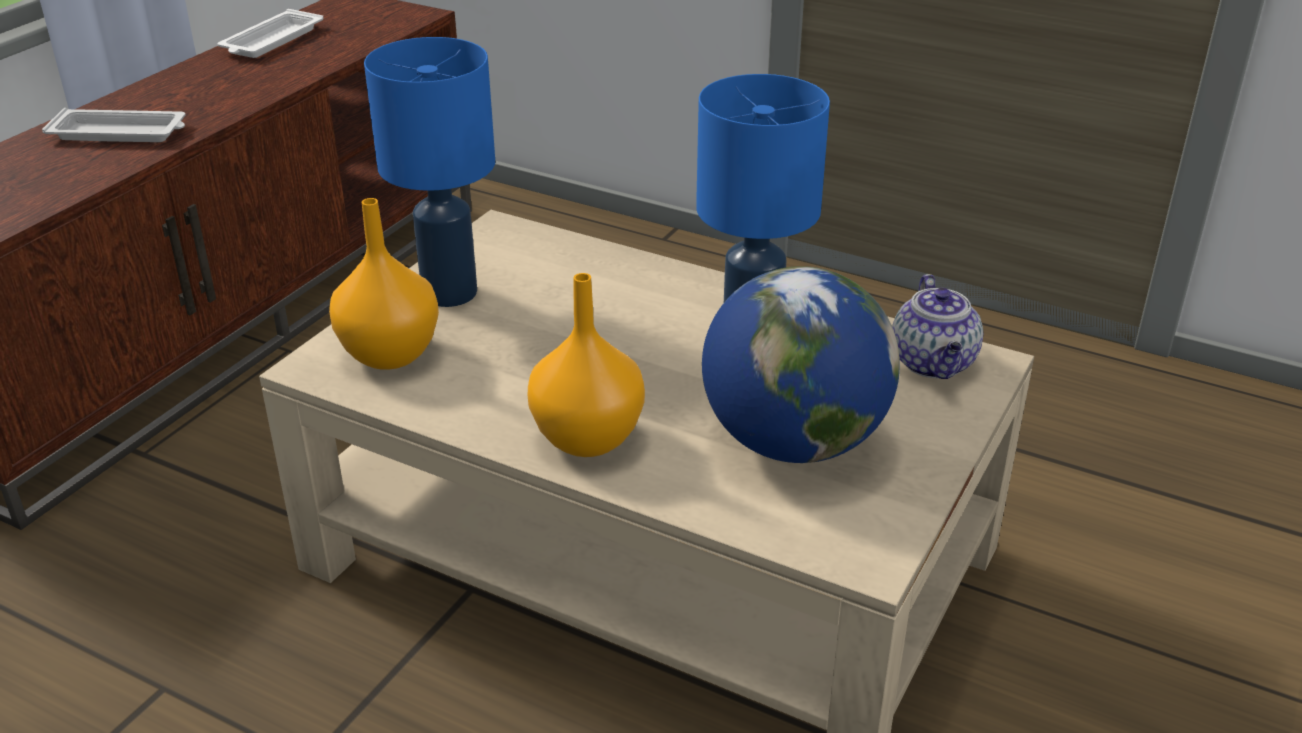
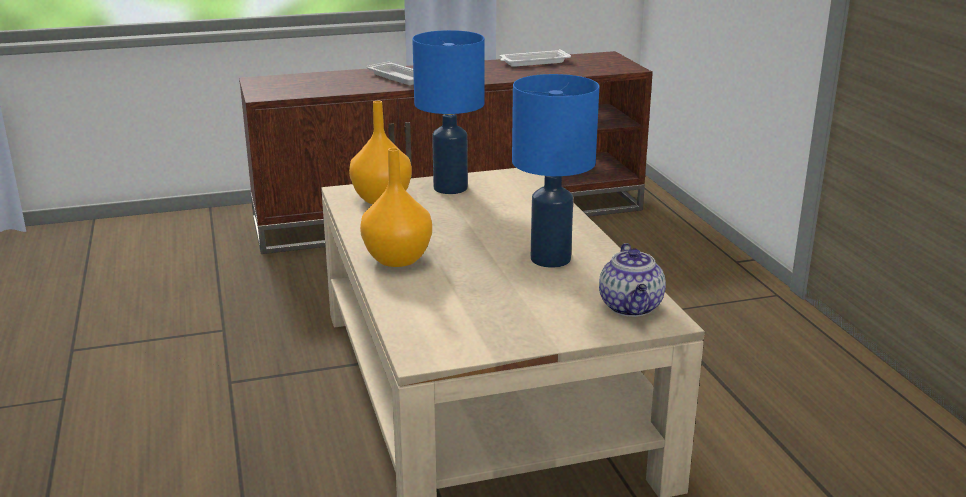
camera: 45 degrees right, 10 degrees down
(793, 442) = (484, 302): globe -> none
(934, 364) = (631, 308): teapot -> teapot turned 45 degrees counterclockwise

